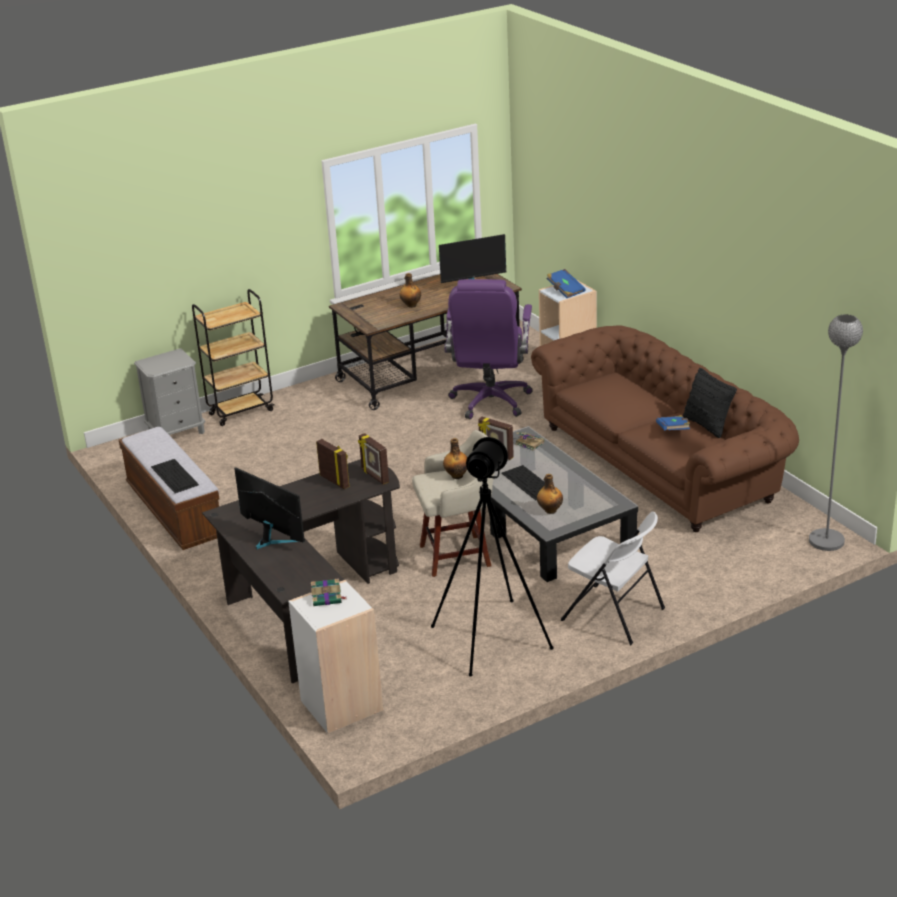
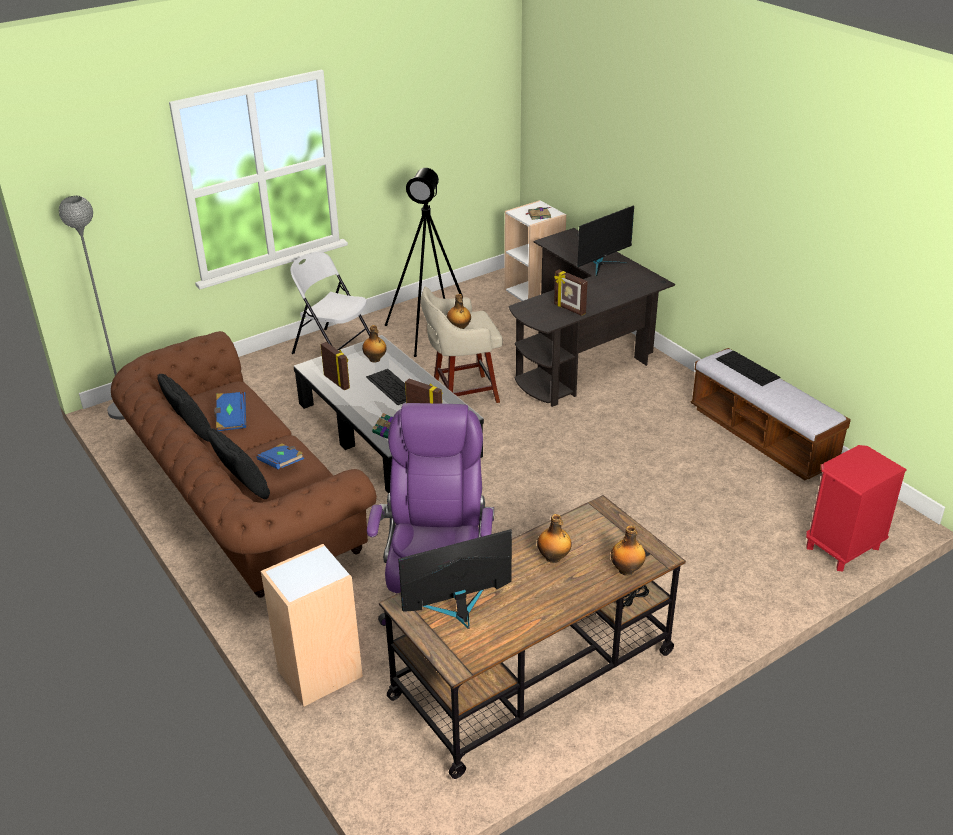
camera: 175 degrees right, 5 degrees up
(176, 432) = (843, 548): grey nightstand -> red nightstand
(241, 412) = (780, 586): brown cart -> none
(271, 539) = (603, 264): monitor -> monitor turned 75 degrees counterclockwise
(367, 301) = (627, 570): none -> bottle
(374, 476) = (534, 313): picture frame -> picture frame (337, 381)
(565, 290) = (309, 571): blue book -> blue book (282, 464)
(641, 386) = (242, 488): none -> black pillow

